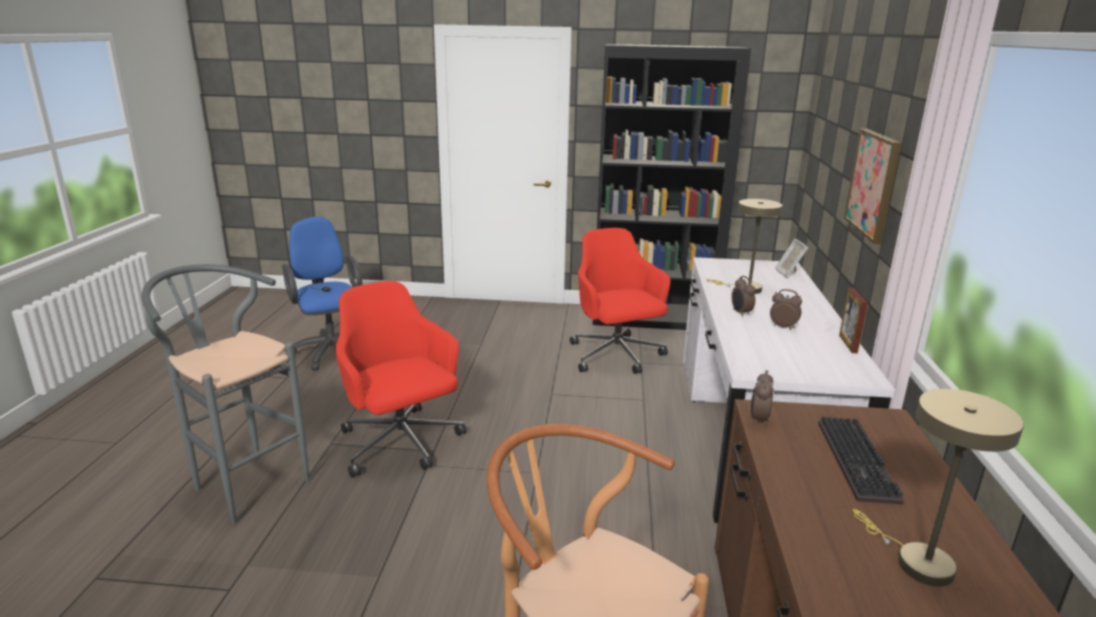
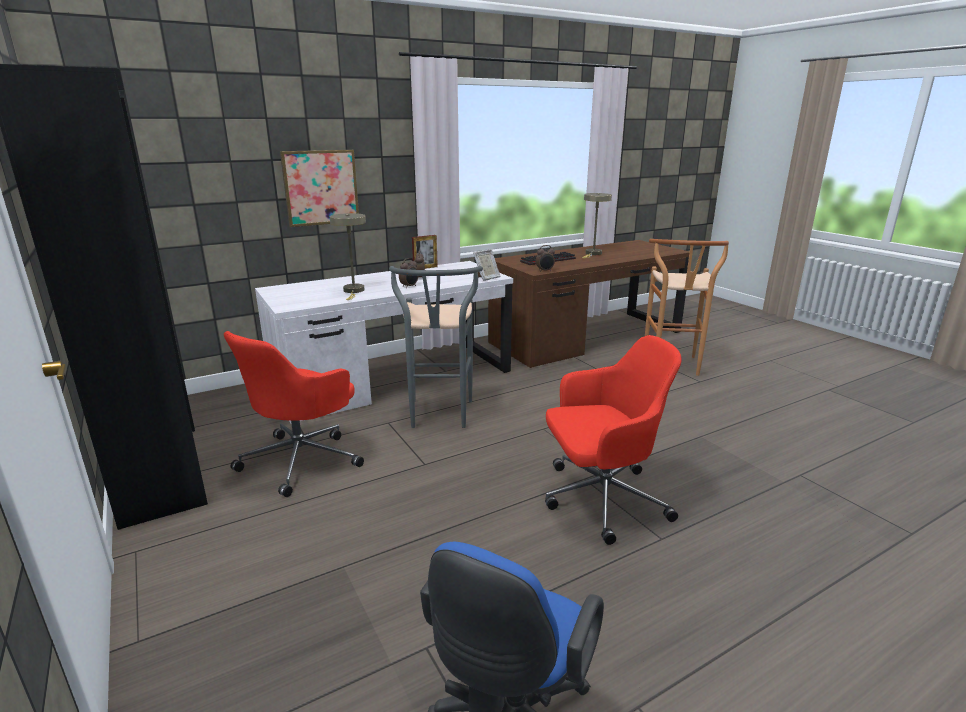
camera: 125 degrees left, 0 degrees up
(244, 482) = (769, 547): grey stool -> grey stool (439, 417)
(401, 444) = (601, 499): red office chair -> red office chair turned 120 degrees counterclockwise
(788, 273) = (296, 286): picture frame -> picture frame (486, 278)

